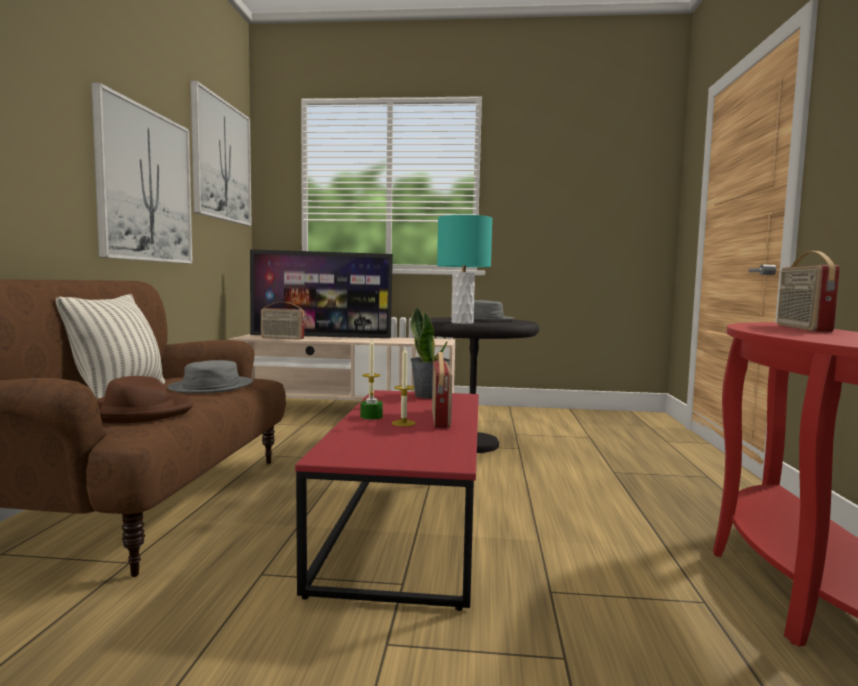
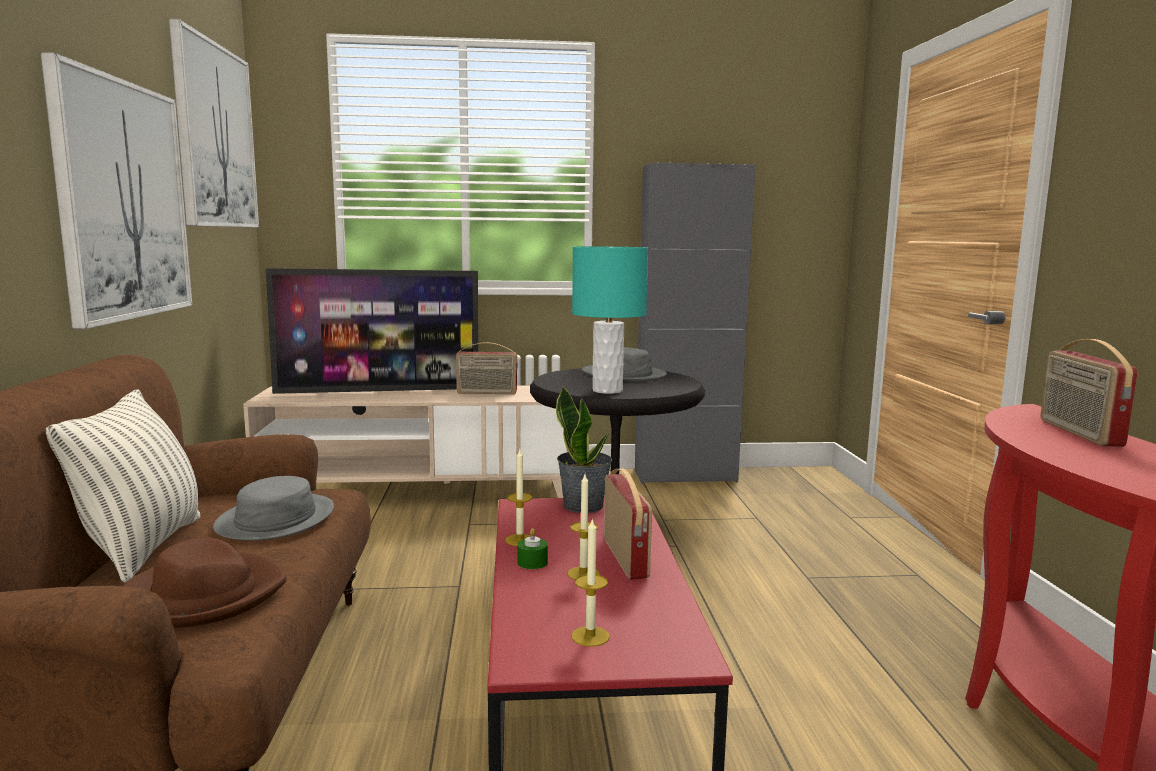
camera: 10 degrees left, 5 degrees up
(282, 338) = (324, 399): radio -> radio (486, 393)
(384, 449) = (590, 636): none -> candle
(544, 412) = (685, 476): none -> grey cabinet

